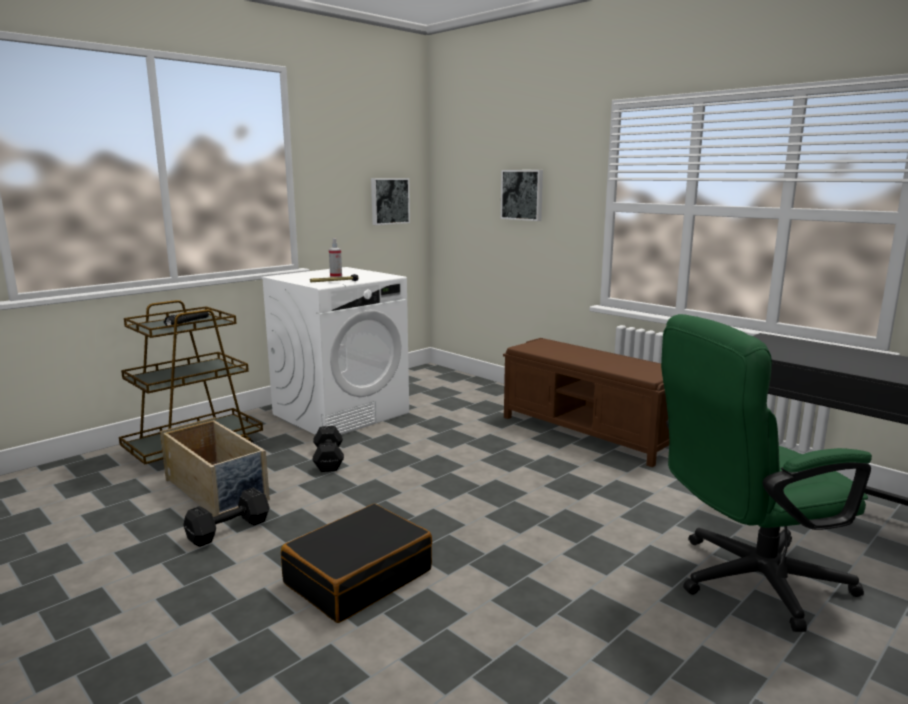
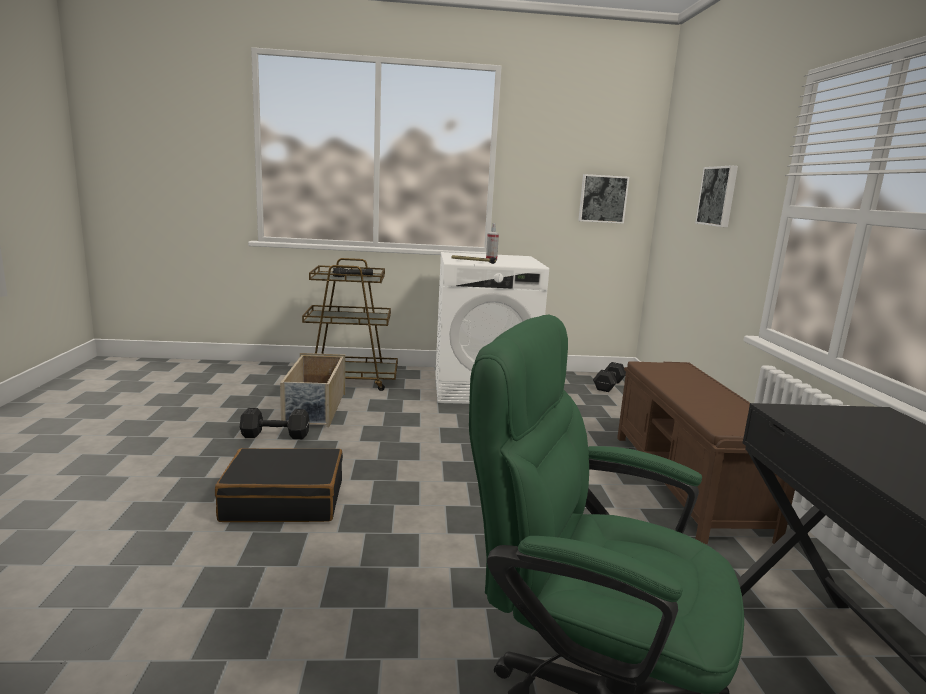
camera: 40 degrees right, 0 degrees up
(329, 459) = (414, 416): black dumbbell -> black dumbbell (609, 385)

